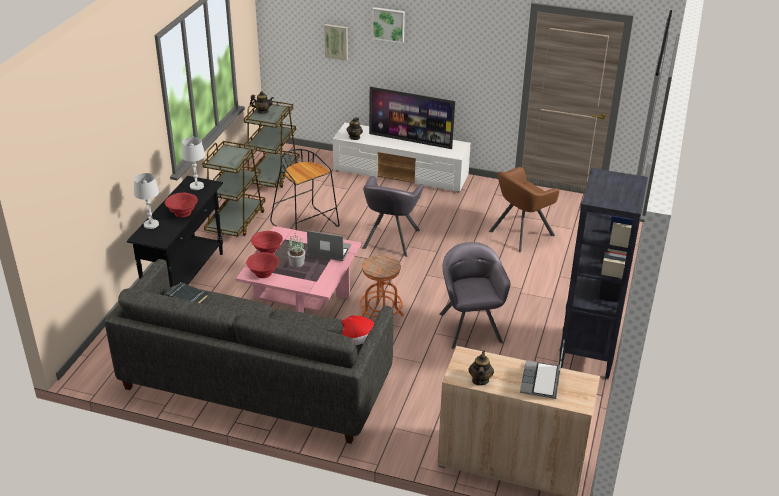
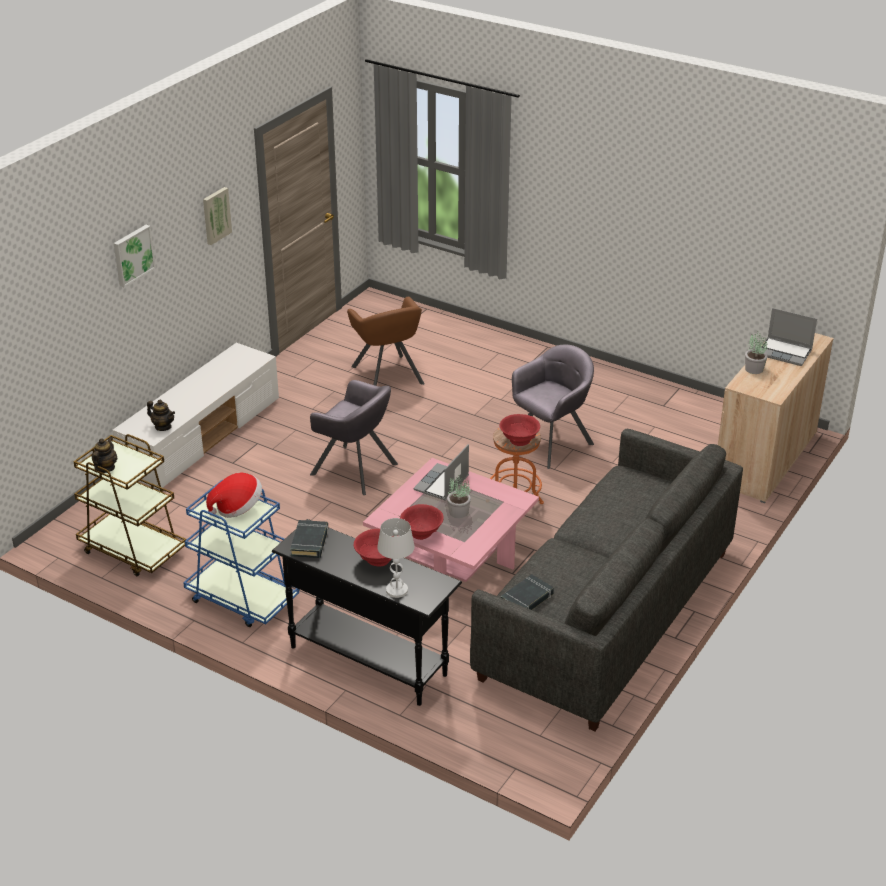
camera: 75 degrees left, 0 degrees up
(197, 186) = (310, 542): white table lamp -> black book
(236, 221) = (242, 599): brown cart -> blue cart
(263, 273) = (471, 541): red bowl -> red bowl (519, 440)
(306, 225) = (287, 535): black stool -> none
(336, 41) = (80, 323): picture -> picture (215, 215)
(359, 342) = (648, 476): hat -> hat (237, 508)
(410, 141) = (203, 384): television -> none
(470, 327) = (551, 443): grey armchair -> grey armchair turned 135 degrees clockwise
(480, 380) = (780, 383): teapot -> none
(498, 361) = (753, 369): none -> potted plant
(587, 354) = (616, 382): black bookcase -> none

